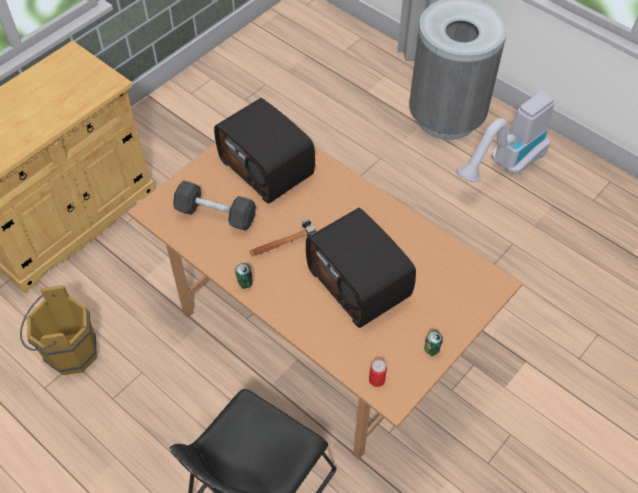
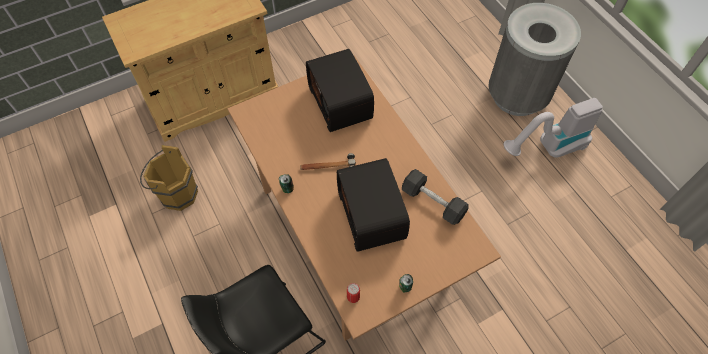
camera: 20 degrees right, 5 degrees up
(216, 214) = (288, 129): black dumbbell -> black dumbbell (433, 202)

